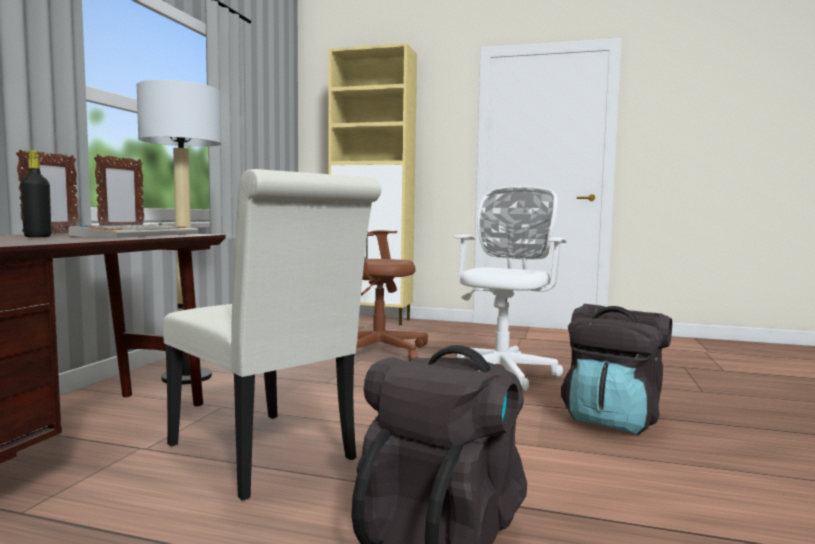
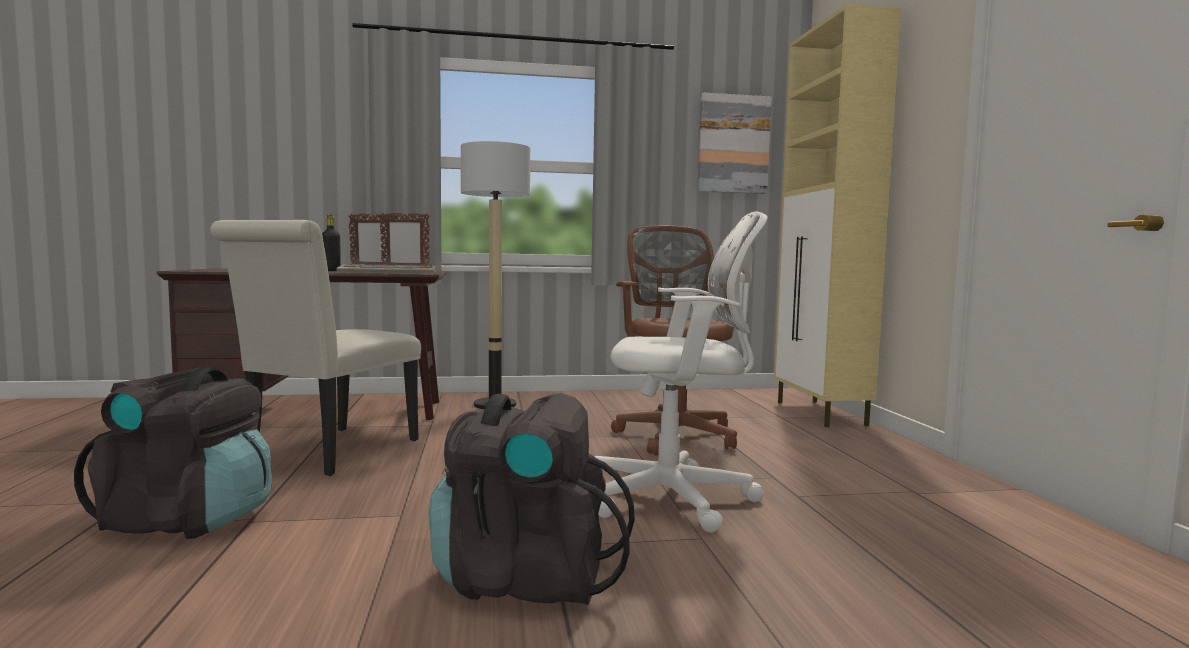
camera: 65 degrees right, 0 degrees up
(270, 115) = (733, 144): none -> picture

